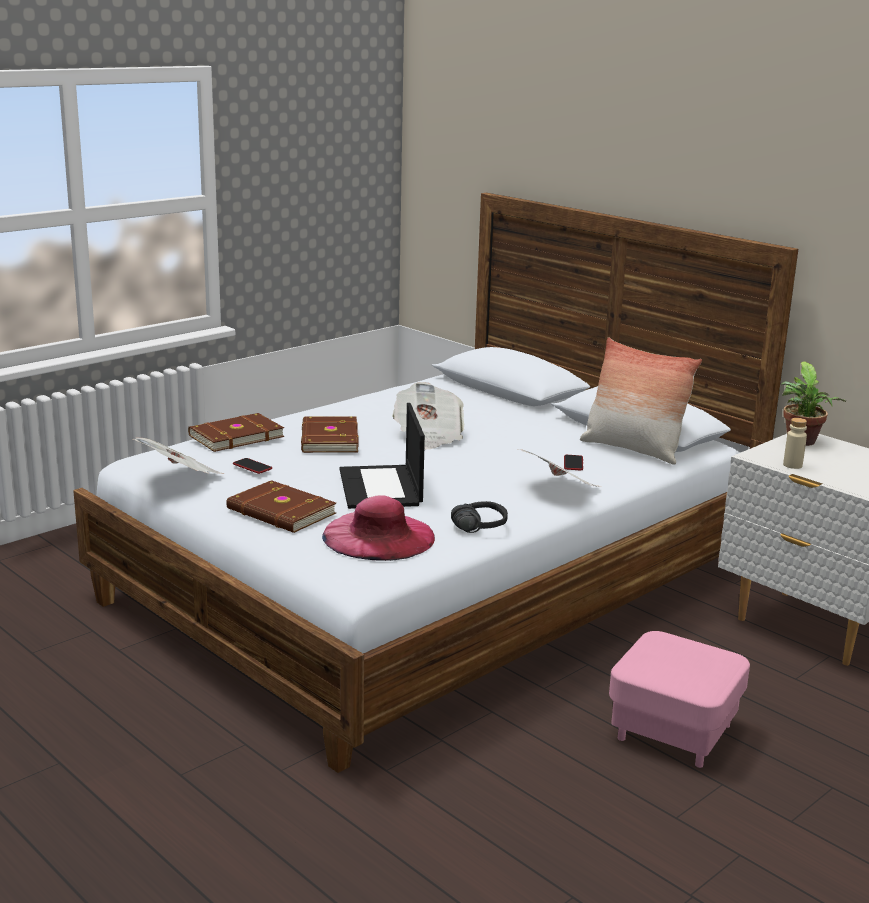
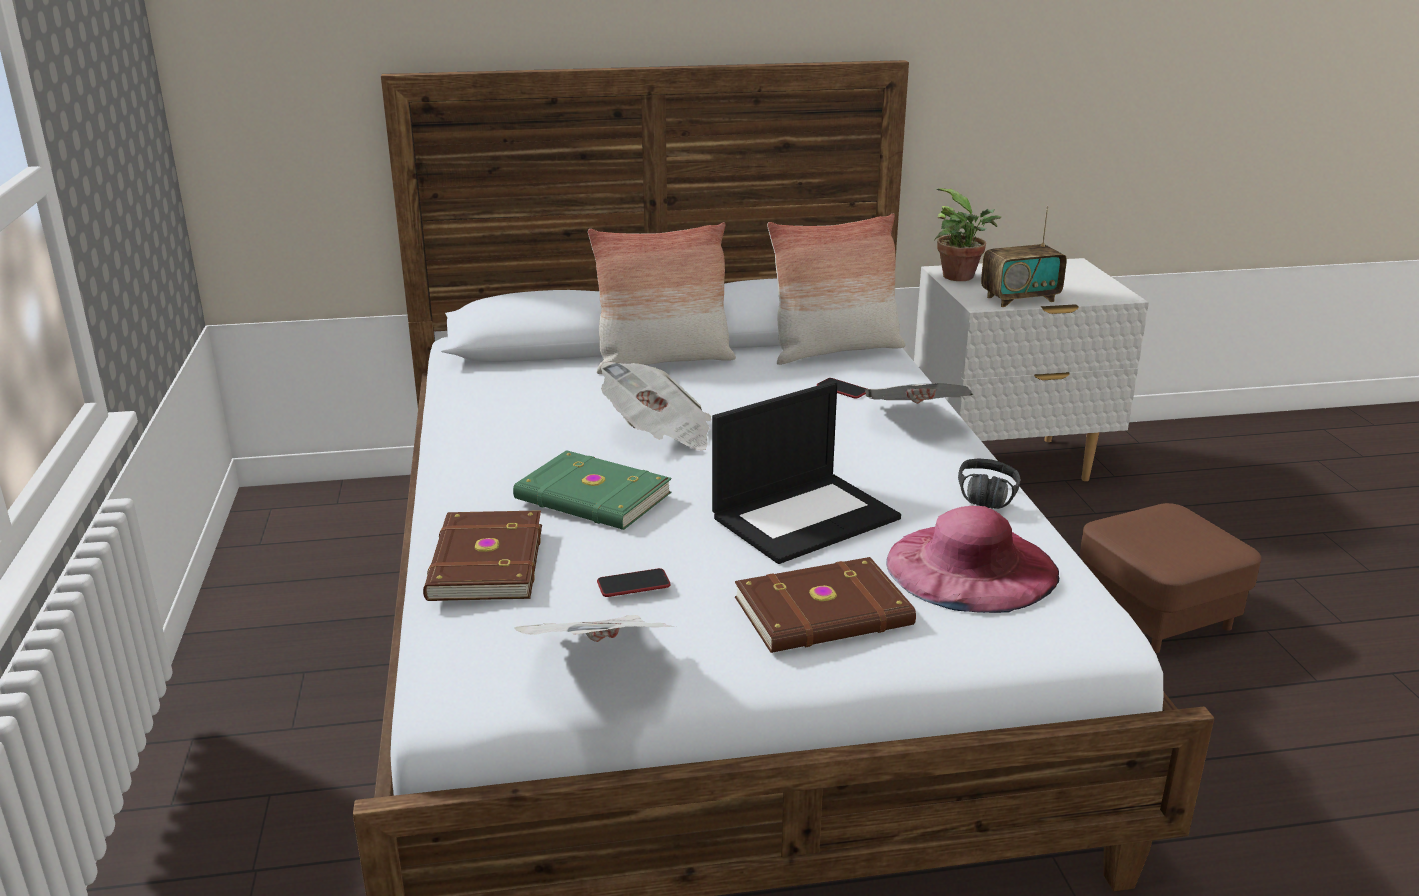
camera: 55 degrees left, 5 degrees up
(328, 439) = (592, 498): brown book -> green book
(381, 488) = (805, 516): laptop -> laptop turned 60 degrees counterclockwise
(531, 415) = (663, 362): none -> pillow
(673, 731) = (1156, 615): pink ottoman -> brown ottoman
(792, 465) = (1020, 299): beige bottle -> radio

